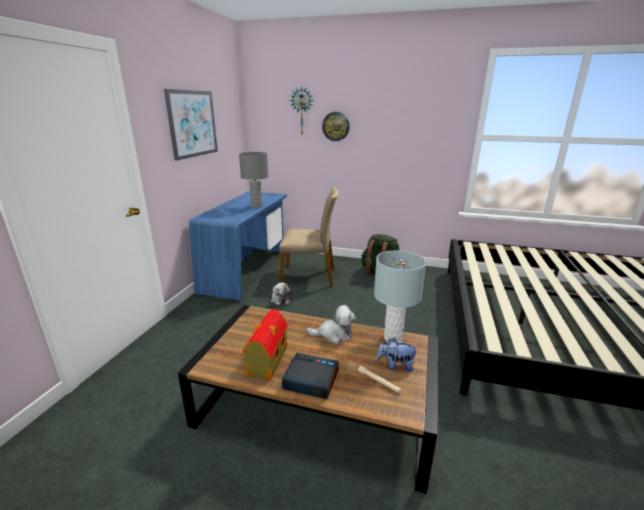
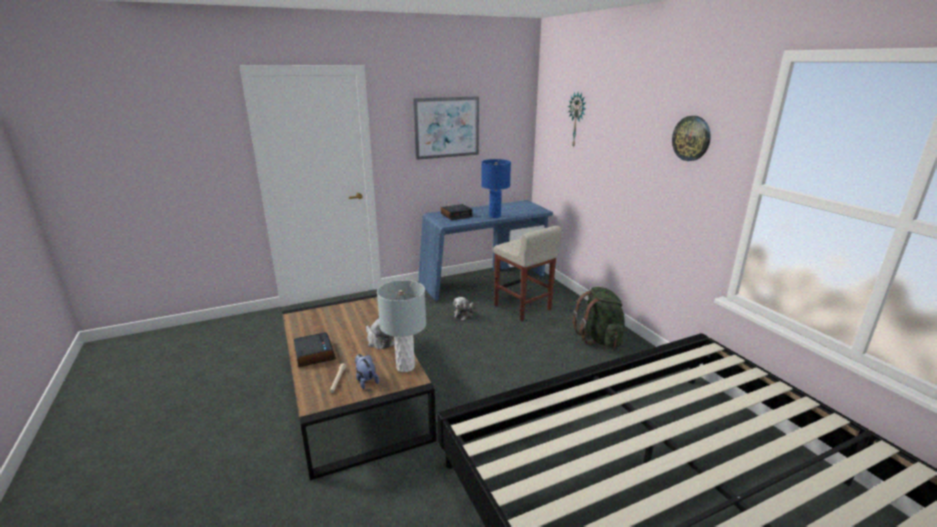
camera: 50 degrees right, 0 degrees up
(225, 213) = (456, 215): none -> alarm clock
(256, 206) = (495, 216): grey table lamp -> blue table lamp
(267, 362) = (319, 331): toy house -> none
(309, 276) = (523, 308): beige chair -> beige stool
(336, 126) = (603, 142): wall clock -> wall clock (691, 138)

